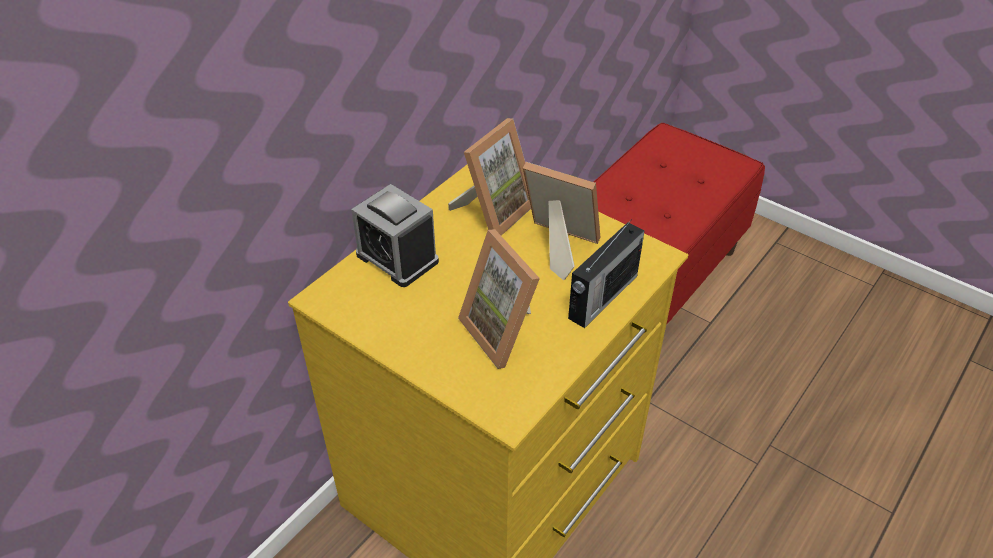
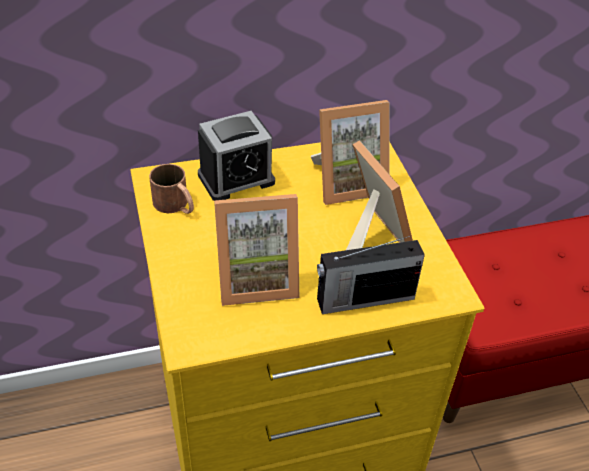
camera: 35 degrees right, 0 degrees up
(369, 310) = (176, 206): none -> brown mug
(397, 258) = (236, 178): alarm clock -> alarm clock turned 105 degrees counterclockwise
(505, 331) = (256, 279): picture frame -> picture frame turned 105 degrees counterclockwise

